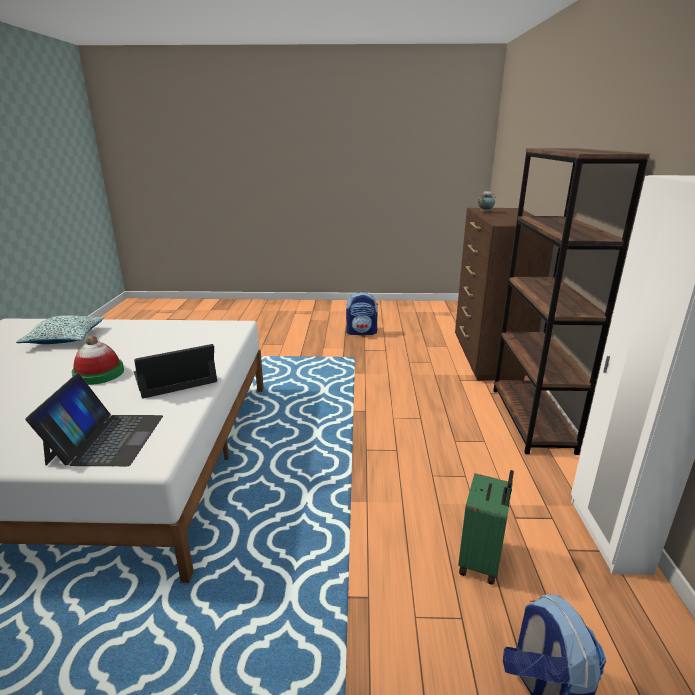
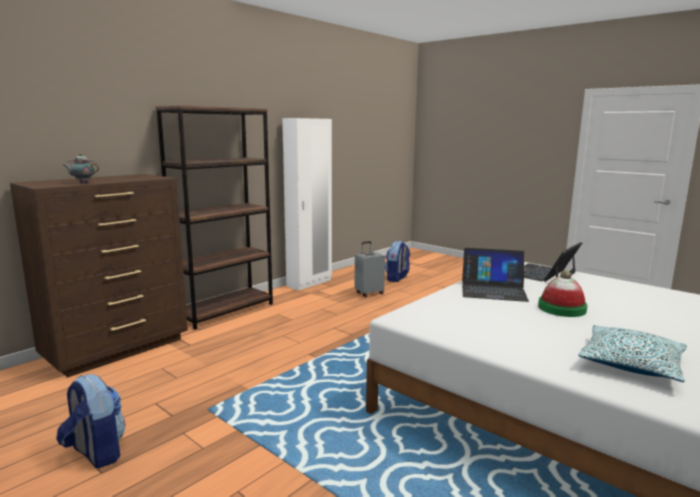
camera: 140 degrees left, 10 degrees down
(481, 561) = (369, 293): green suitcase -> grey suitcase

